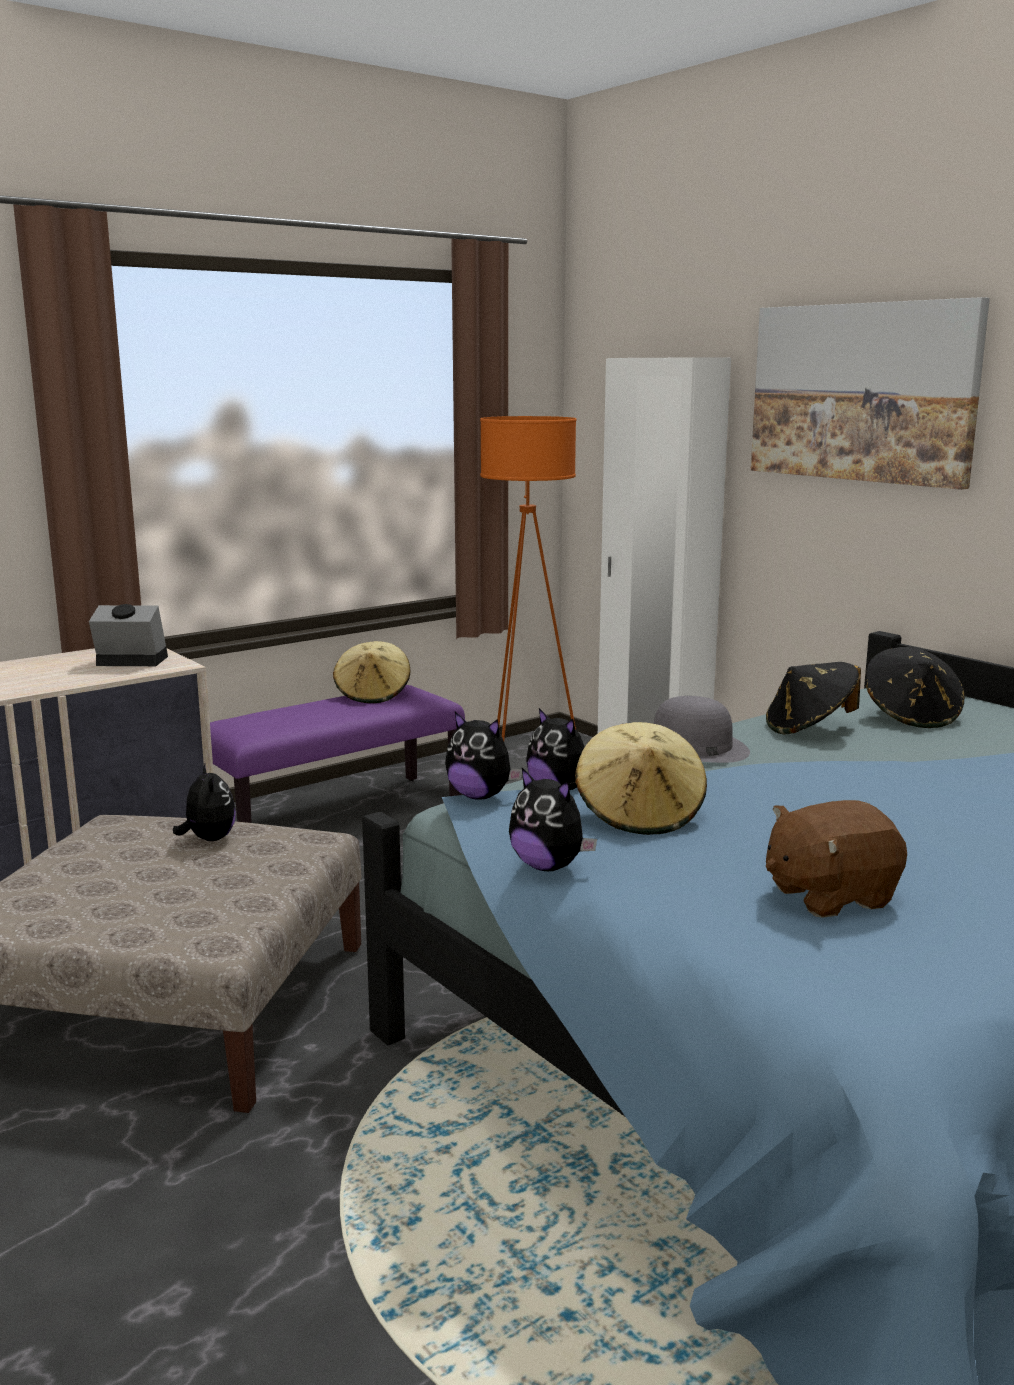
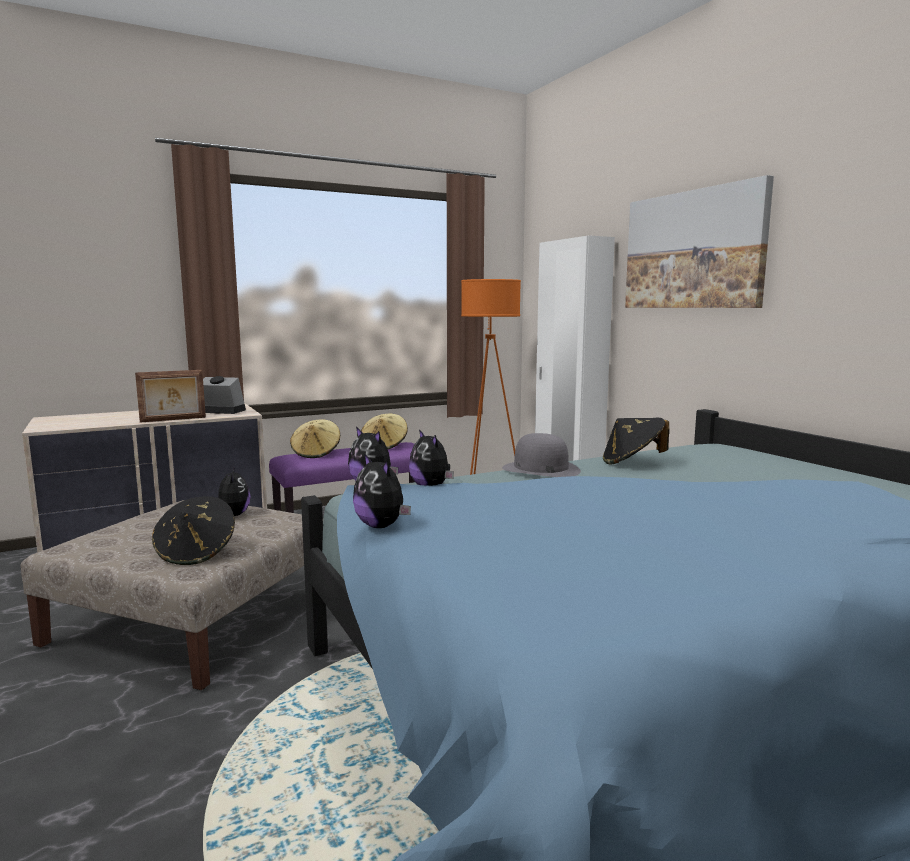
camera: 10 degrees right, 5 degrees down
(67, 685) = (173, 420): none -> picture frame
(640, 815) = (470, 501): beige hat -> beige hat (316, 453)
(829, 895) = (571, 555): brown plush toy -> none
(911, 716) = (710, 459): black hat -> black hat (196, 553)

